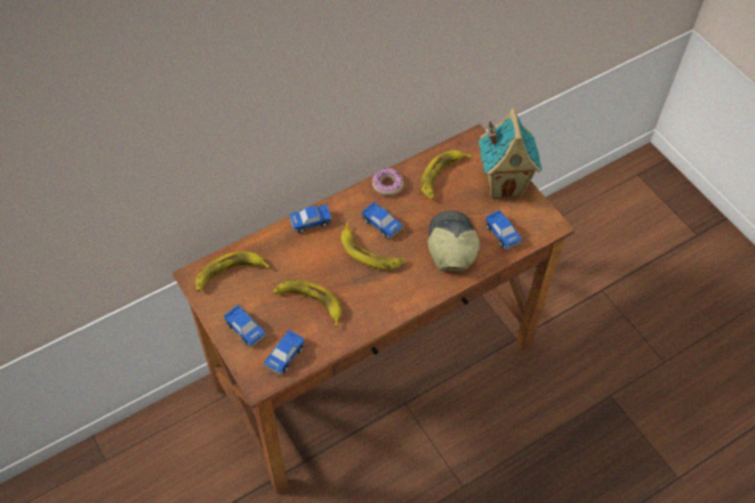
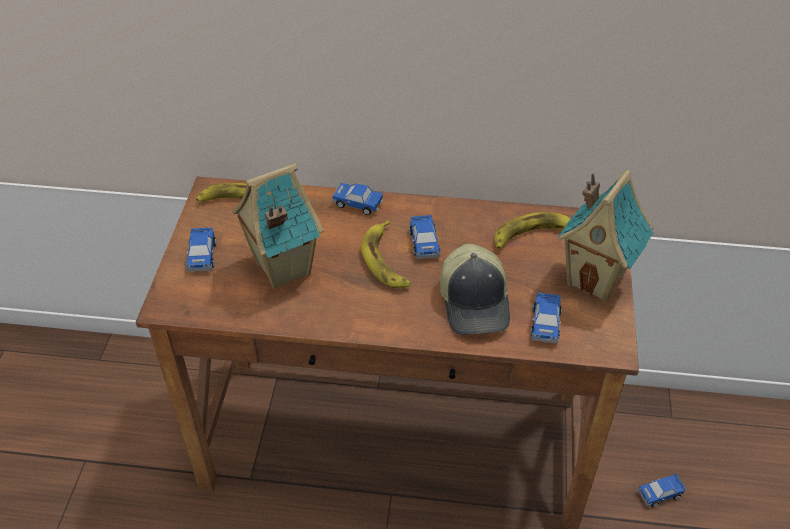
camera: 40 degrees right, 10 degrees down
(285, 355) = (210, 299): toy car -> toy car (660, 493)
(309, 303) = (281, 269): banana -> toy house
(387, 185) = (466, 213): donut -> none
(451, 245) = (475, 302): cap -> cap turned 135 degrees clockwise

